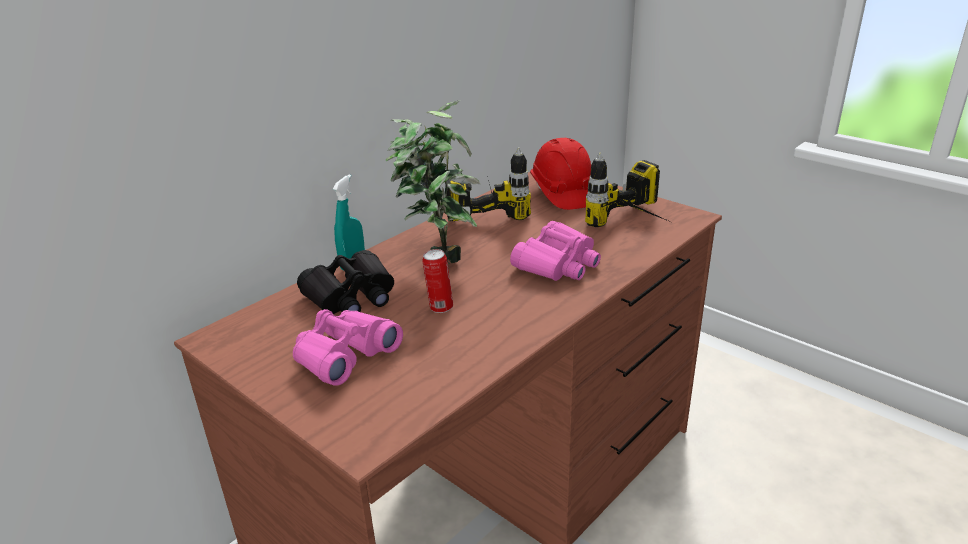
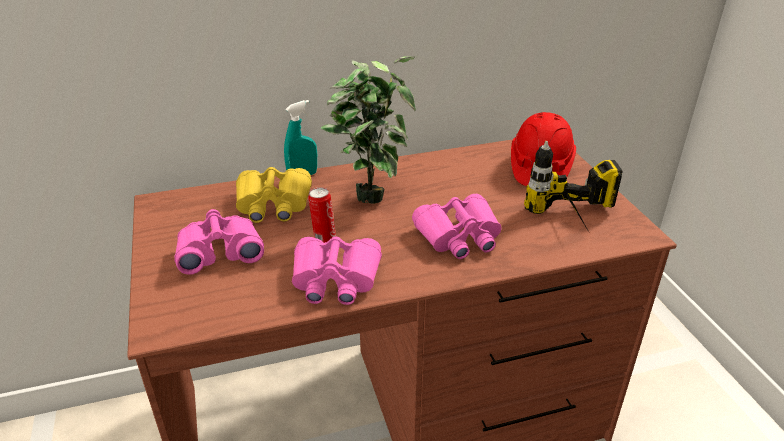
camera: 30 degrees right, 5 degrees up
(351, 296) = (273, 204): black binoculars -> yellow binoculars
(486, 208) = (456, 160): power drill -> none
(490, 334) = (335, 279): none -> pink binoculars

